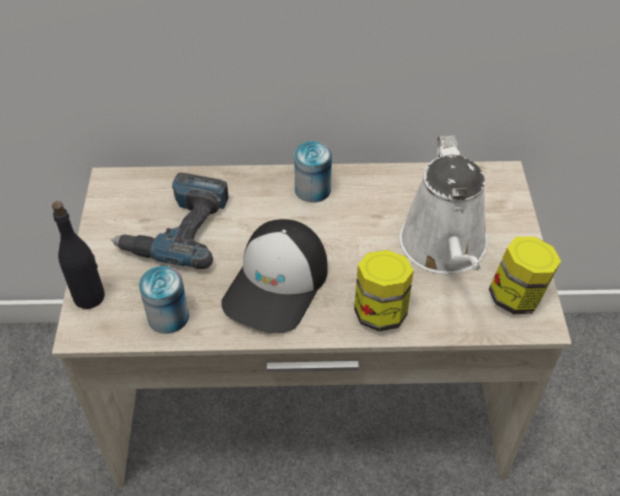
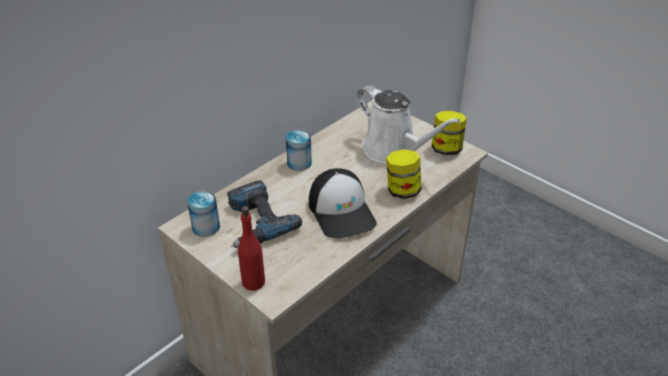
camera: 45 degrees left, 10 degrees down
(90, 296) = (253, 282): black bottle -> red bottle
(168, 316) = (309, 260): can -> can (206, 227)

